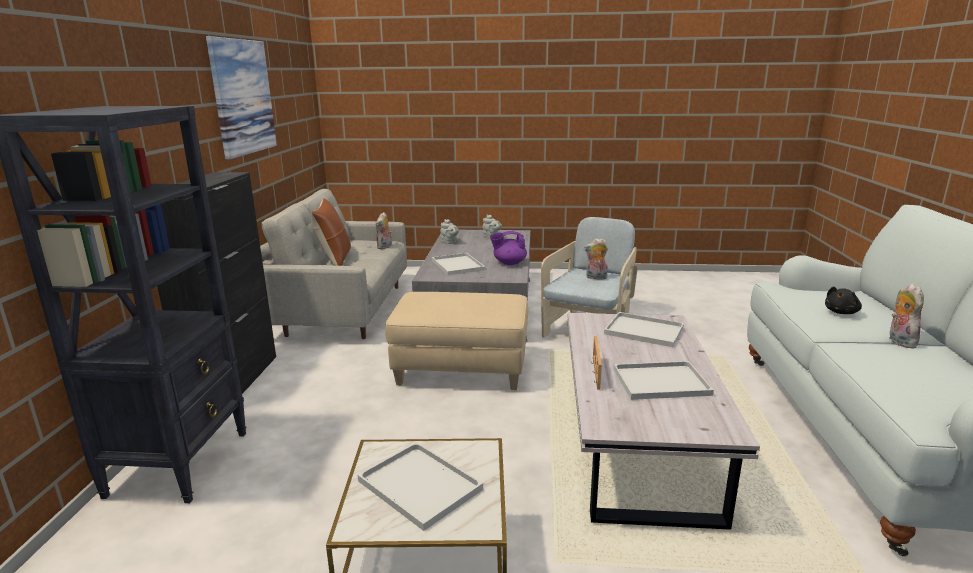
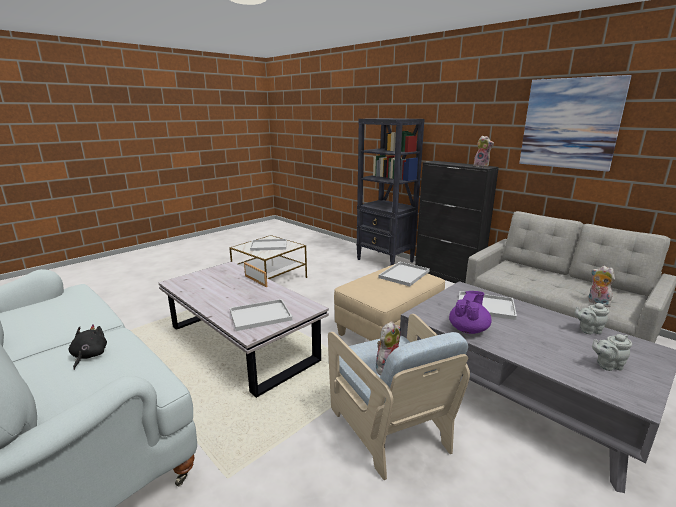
camera: 130 degrees right, 0 degrees up
(334, 259) = (559, 277): brown pillow -> none
(662, 381) = (219, 290): white tray -> white tray (404, 275)
(899, 341) = (46, 346): plush toy -> plush toy (482, 166)

